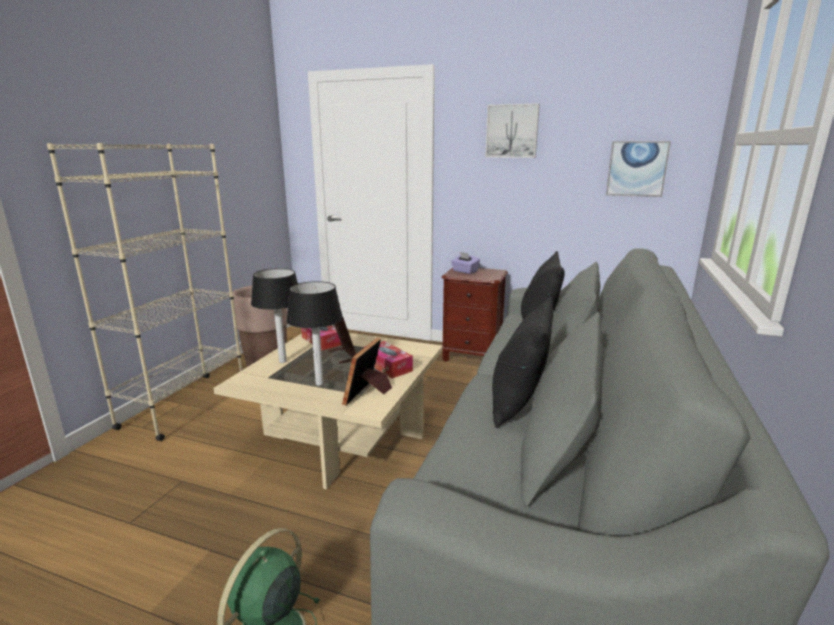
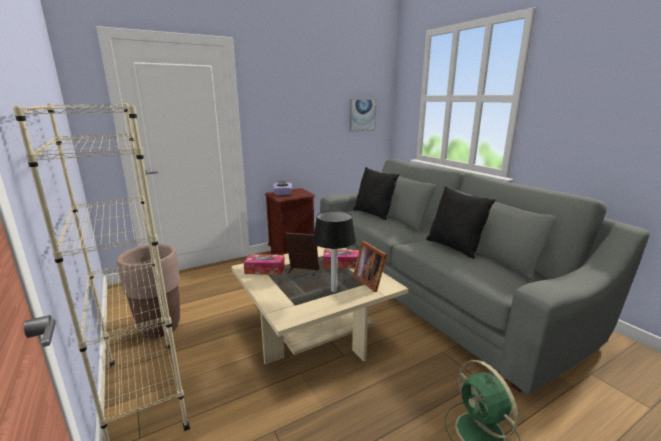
camera: 50 degrees left, 0 degrees up
(283, 361) = (276, 292): table lamp -> none
(512, 131) = (294, 92): picture -> none

